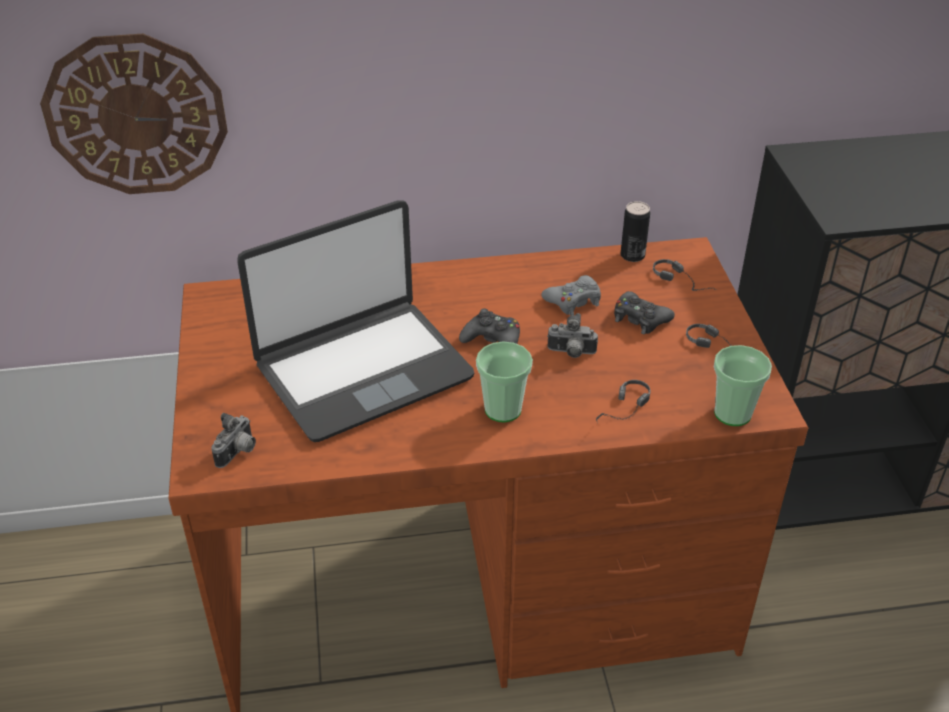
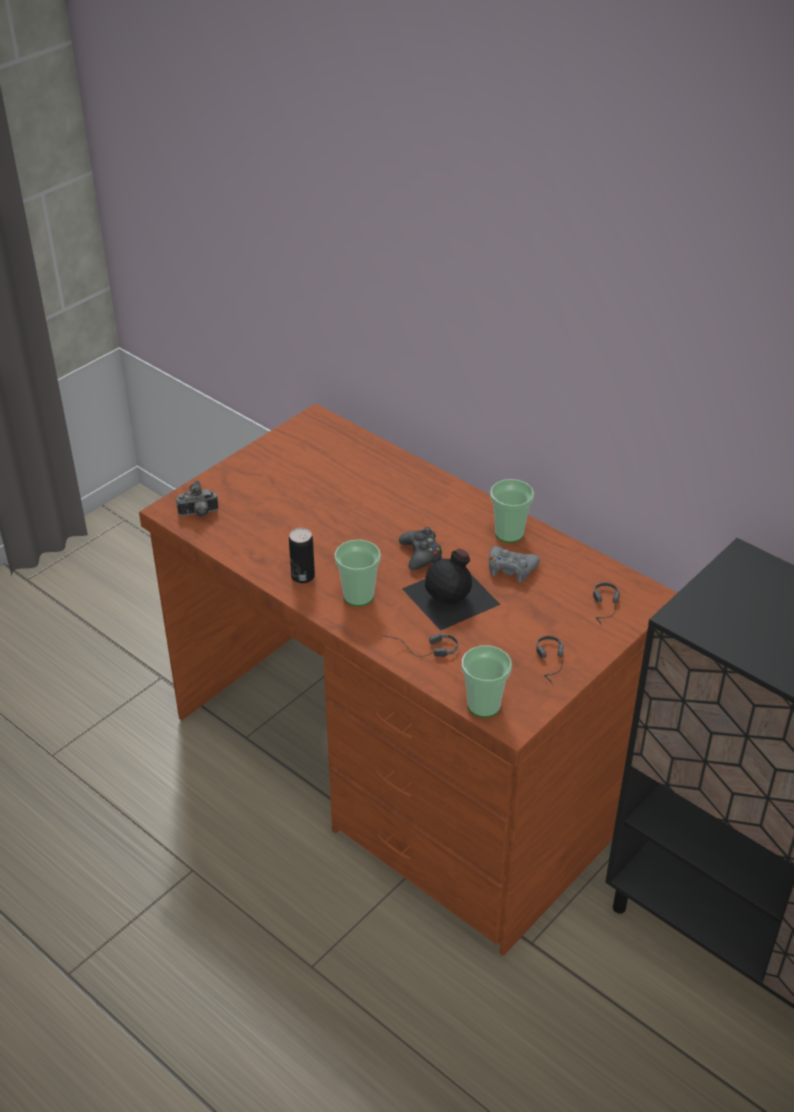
camera: 50 degrees right, 0 degrees up
(136, 115) = (309, 266): wall clock -> none
(362, 370) = (324, 518): laptop -> none
(527, 277) = (509, 533): none -> cup
(571, 353) = (452, 596): camera -> black bottle
(632, 255) = (604, 569): can -> can (303, 576)
(640, 319) = (533, 610): black game controller -> none

